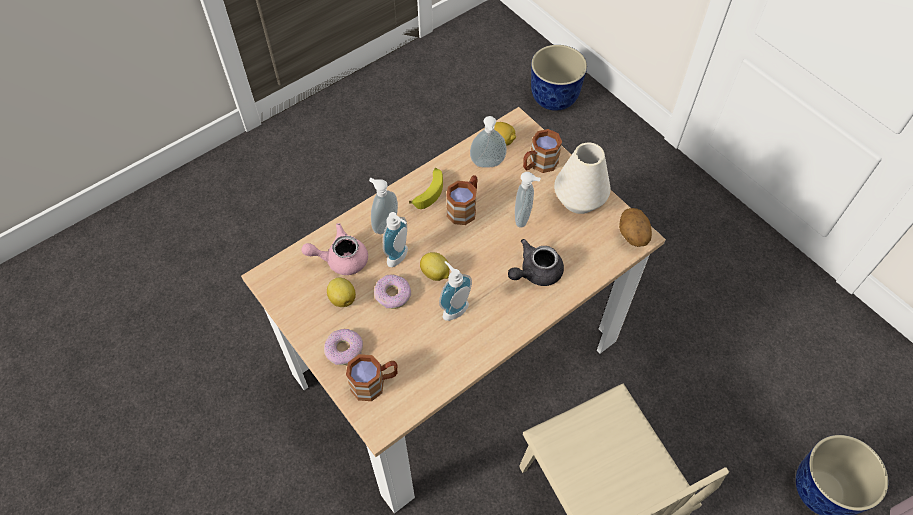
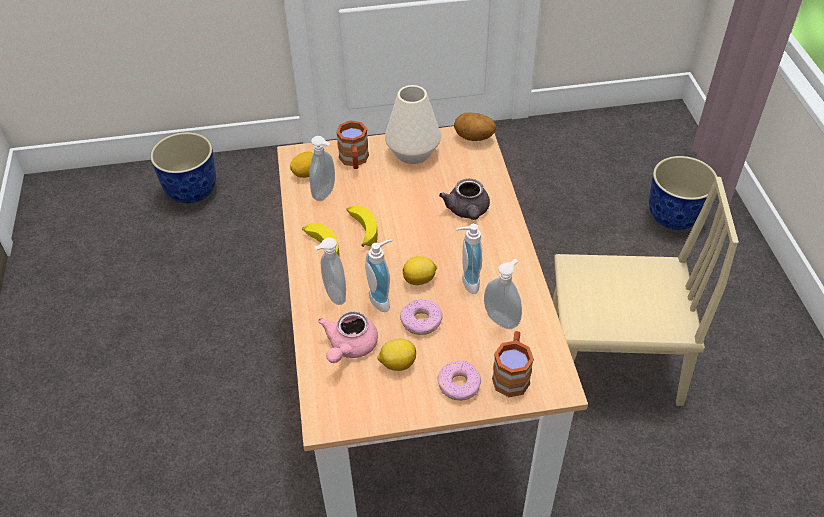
camera: 60 degrees left, 10 degrees down
(464, 208) = (361, 229): brown mug -> banana
(524, 218) = (404, 194): soap dispenser -> soap dispenser (502, 319)

